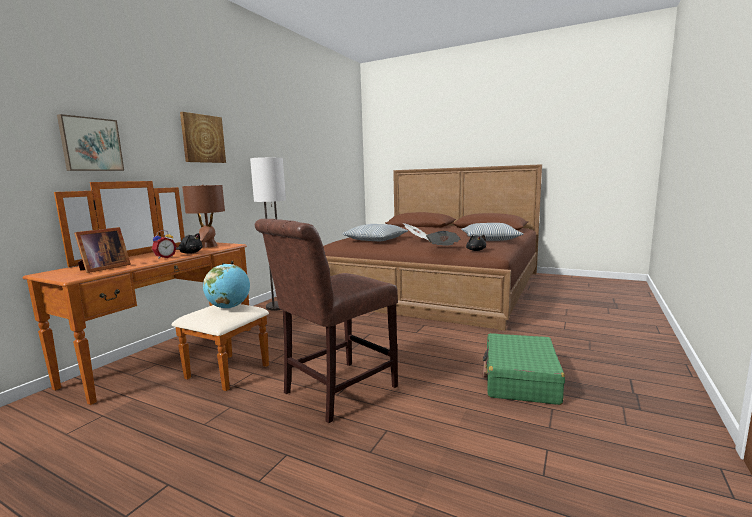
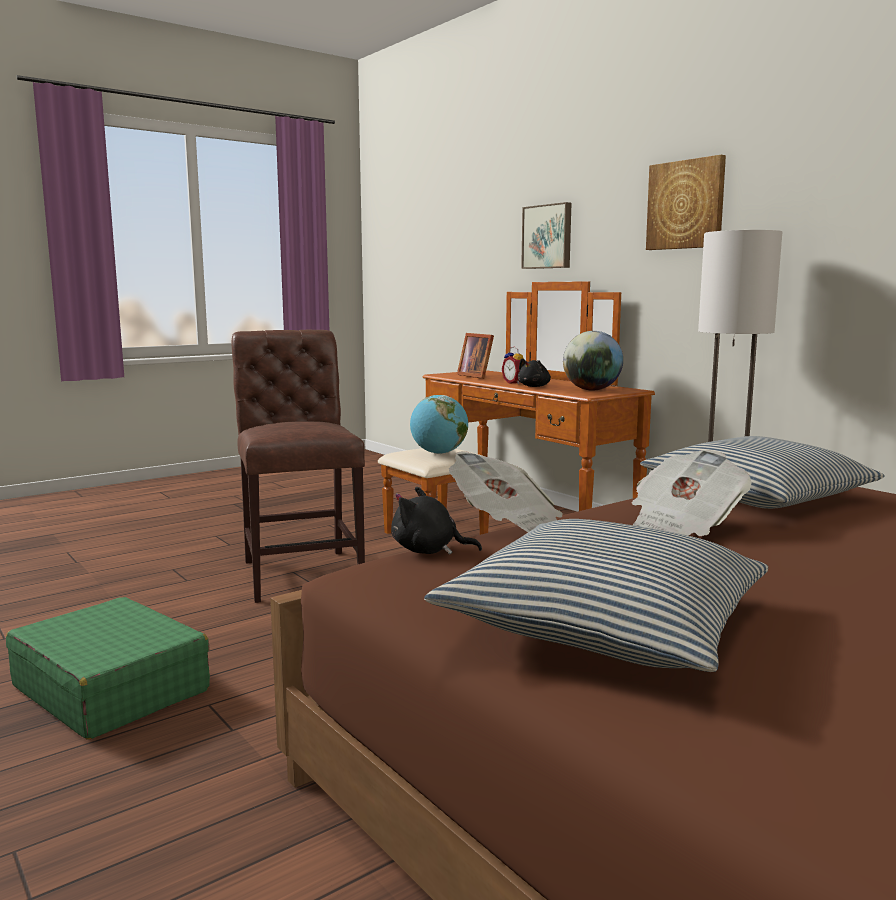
camera: 115 degrees right, 0 degrees up
(209, 246) = (591, 390): brown table lamp -> globe

